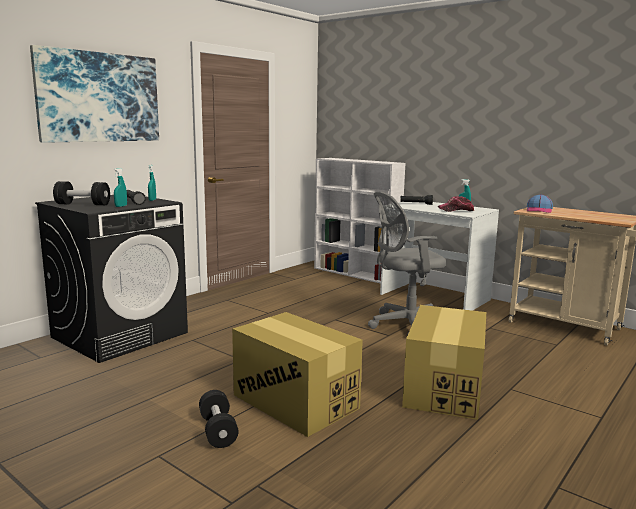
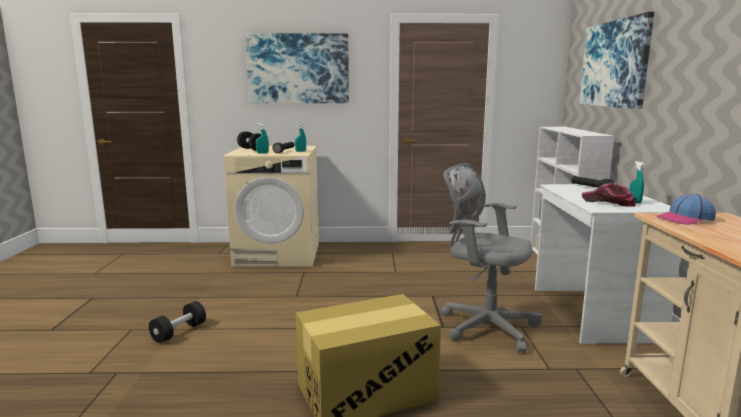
camera: 50 degrees right, 0 degrees up
(120, 335) = (278, 254): black washing machine -> beige washing machine
(295, 401) = (252, 338): cardboard box -> none
(392, 107) = (614, 64): none -> picture

